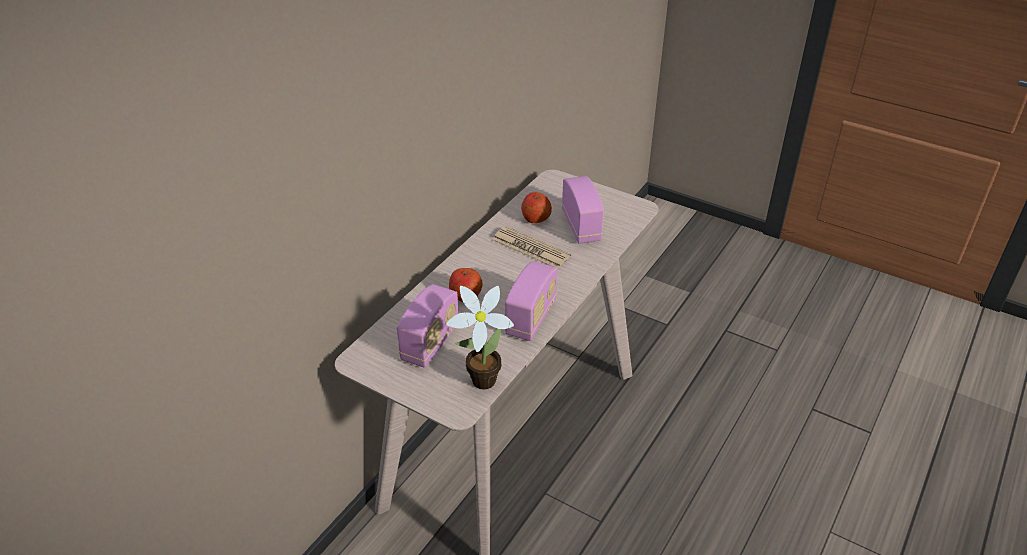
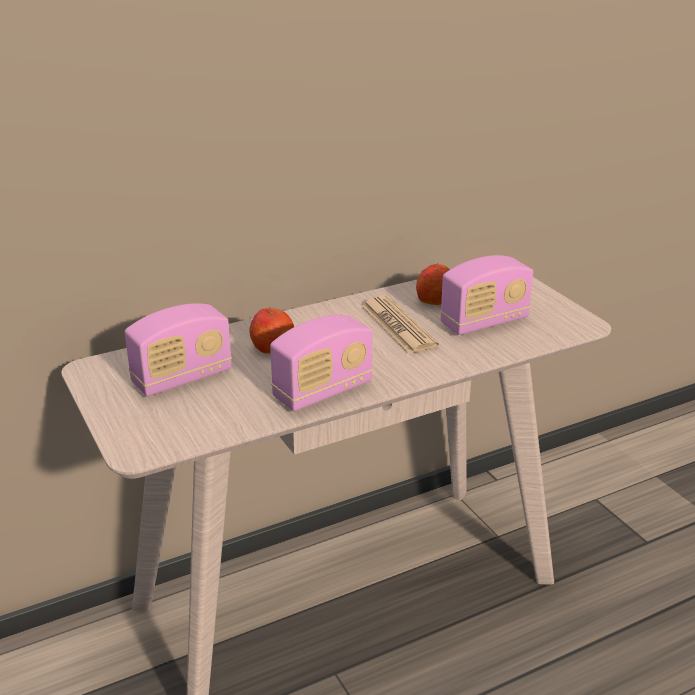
camera: 30 degrees right, 10 degrees down
(479, 381) = (192, 432): potted plant -> none
(581, 226) = (484, 322): radio -> radio turned 45 degrees clockwise

